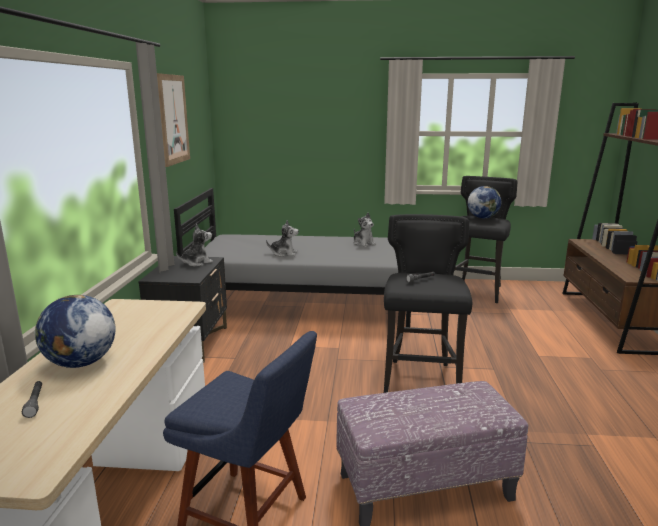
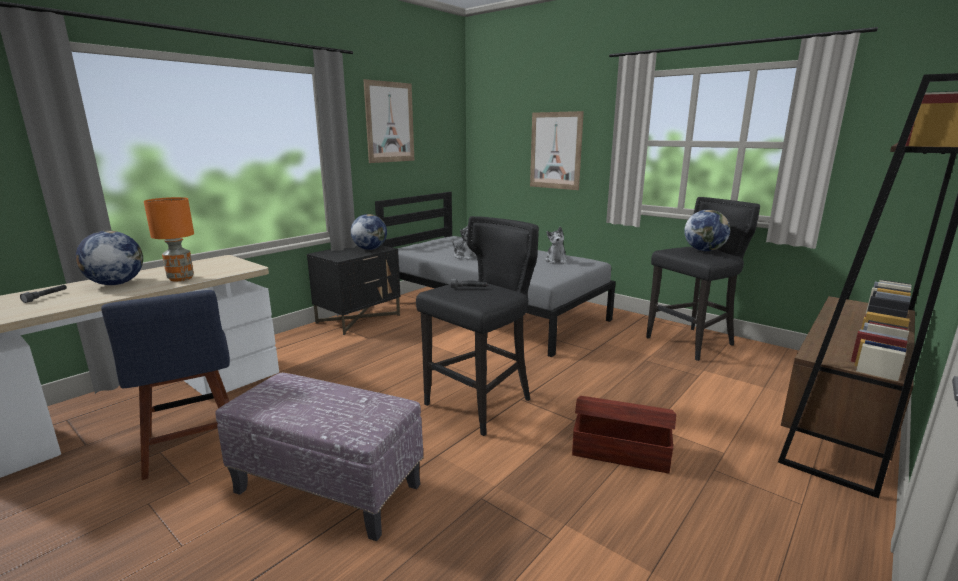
camera: 35 degrees right, 0 degrees up
(146, 336) = (181, 279): none -> orange table lamp
(196, 263) = (369, 249): plush toy -> globe
(323, 141) = (555, 150): none -> picture
(545, 378) = (619, 450): none -> brown storage box

